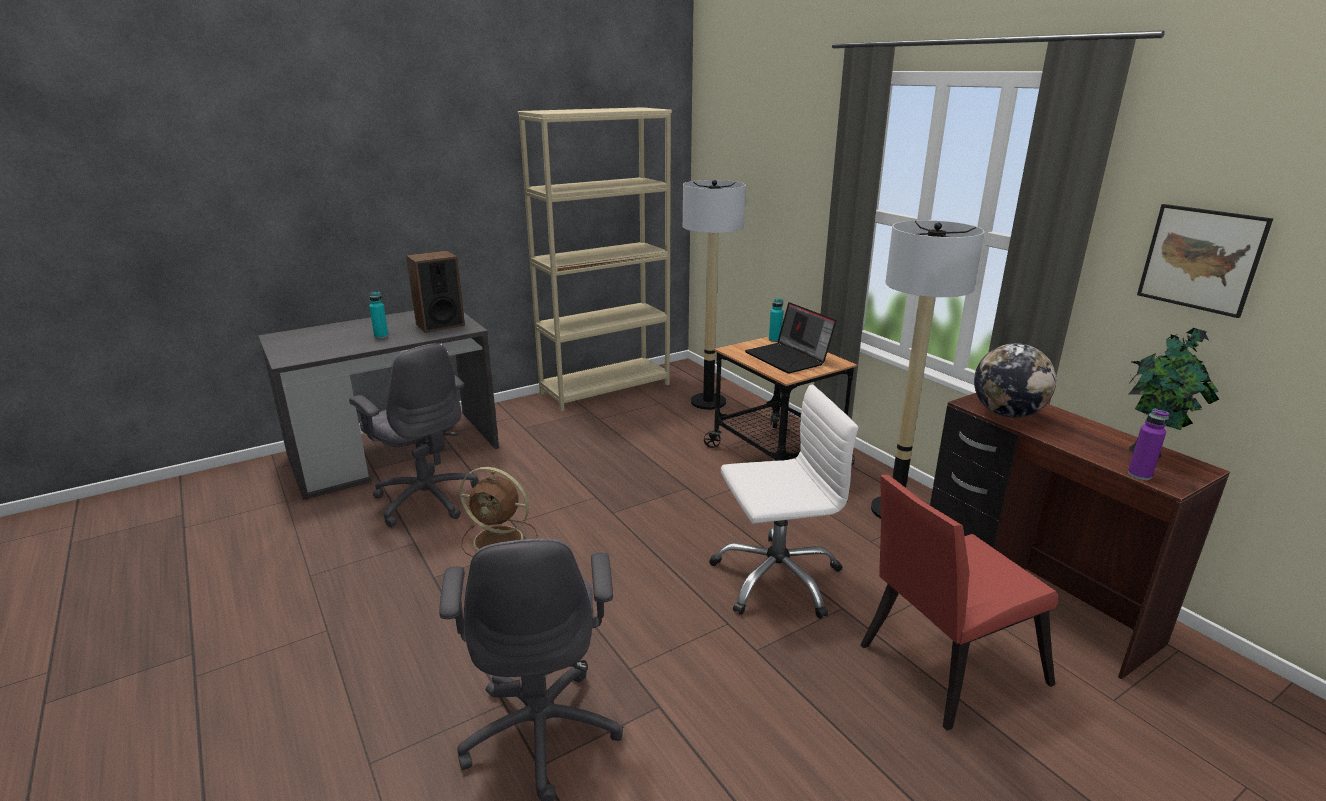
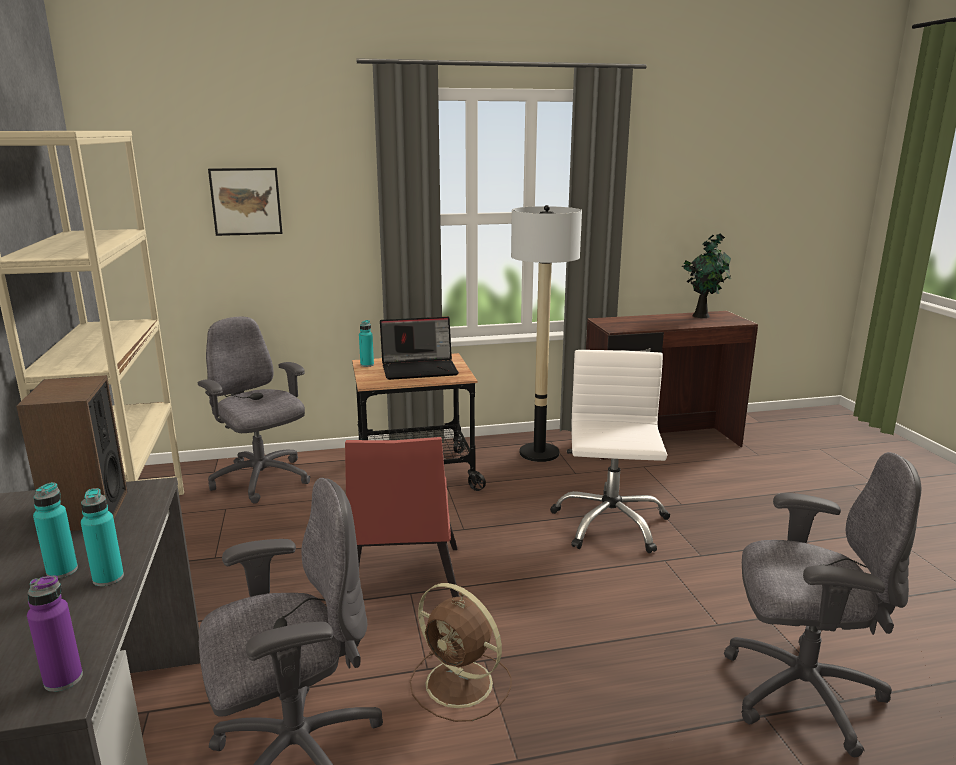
camera: 70 degrees left, 5 degrees down
(375, 345) = (108, 578): none -> turquoise bottle
(500, 540) = (461, 685): brown fan -> brown fan turned 90 degrees clockwise
(708, 402) = (261, 480): floor lamp -> grey office chair
(942, 666) = (726, 491): red chair -> red chair (403, 589)
(1007, 414) = (637, 326): globe -> none
(1139, 475) = (730, 323): purple bottle -> purple bottle (63, 679)
(1201, 259) = (670, 200): picture -> picture (246, 201)

